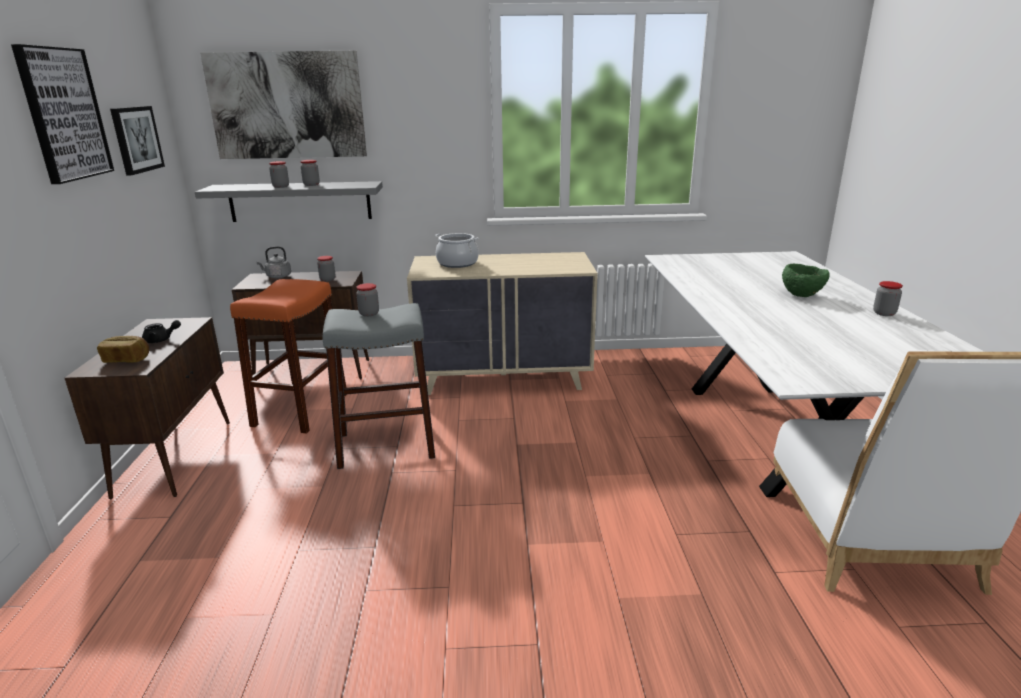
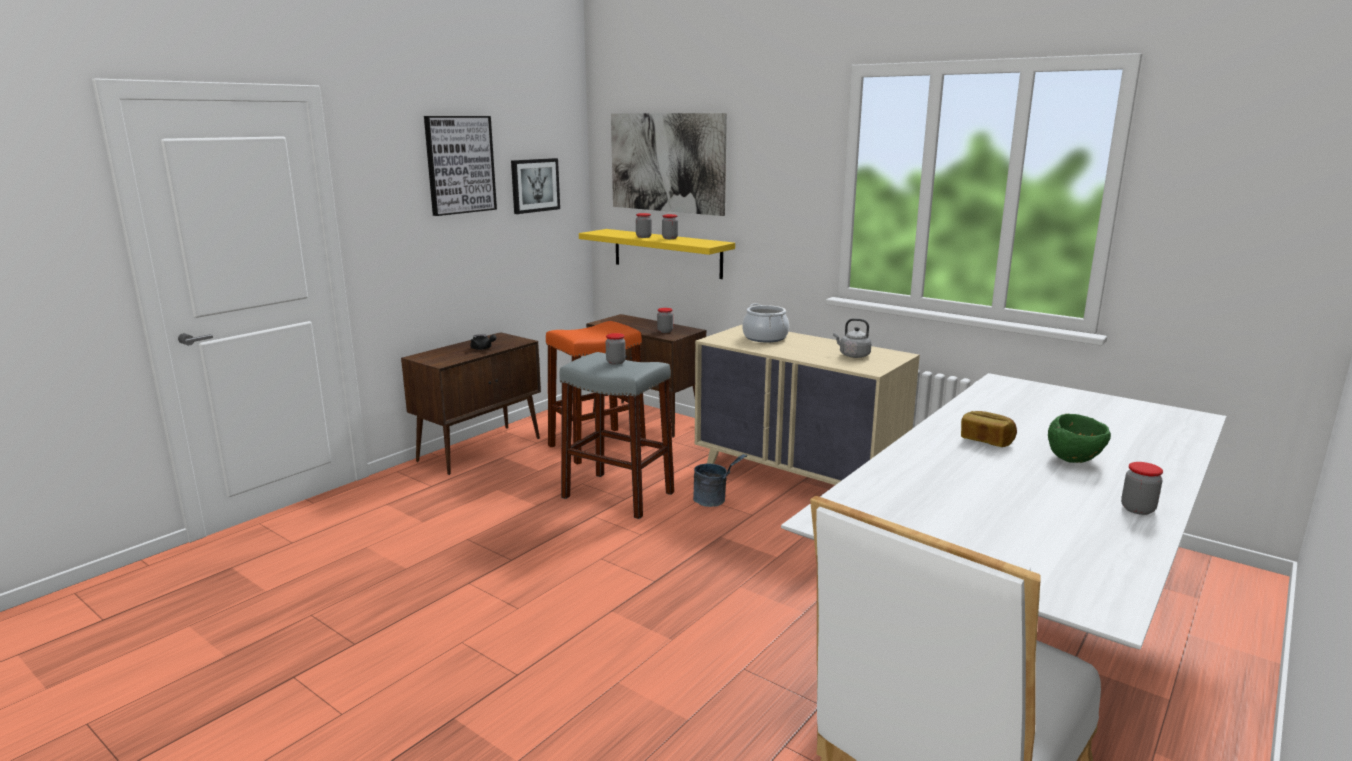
camera: 40 degrees right, 5 degrees down
(127, 360) = (445, 356): bread -> bread (986, 441)
(277, 276) = (634, 320): grey kettle -> grey kettle (852, 355)
(300, 201) = (667, 253): grey shelf -> yellow shelf
(472, 418) = (715, 501): none -> grey bucket

